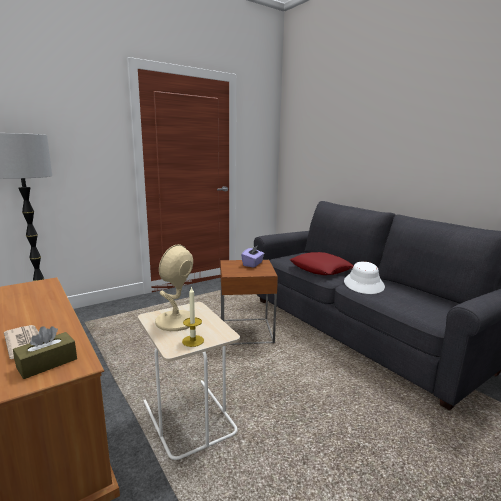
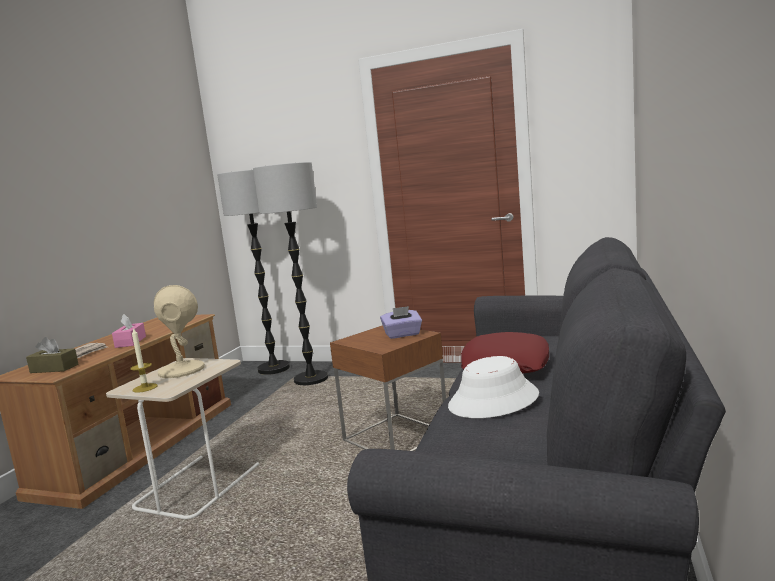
camera: 55 degrees right, 5 degrees down
(51, 317) = (130, 342): none -> pink tissue box
(106, 321) = (311, 380): none -> floor lamp

